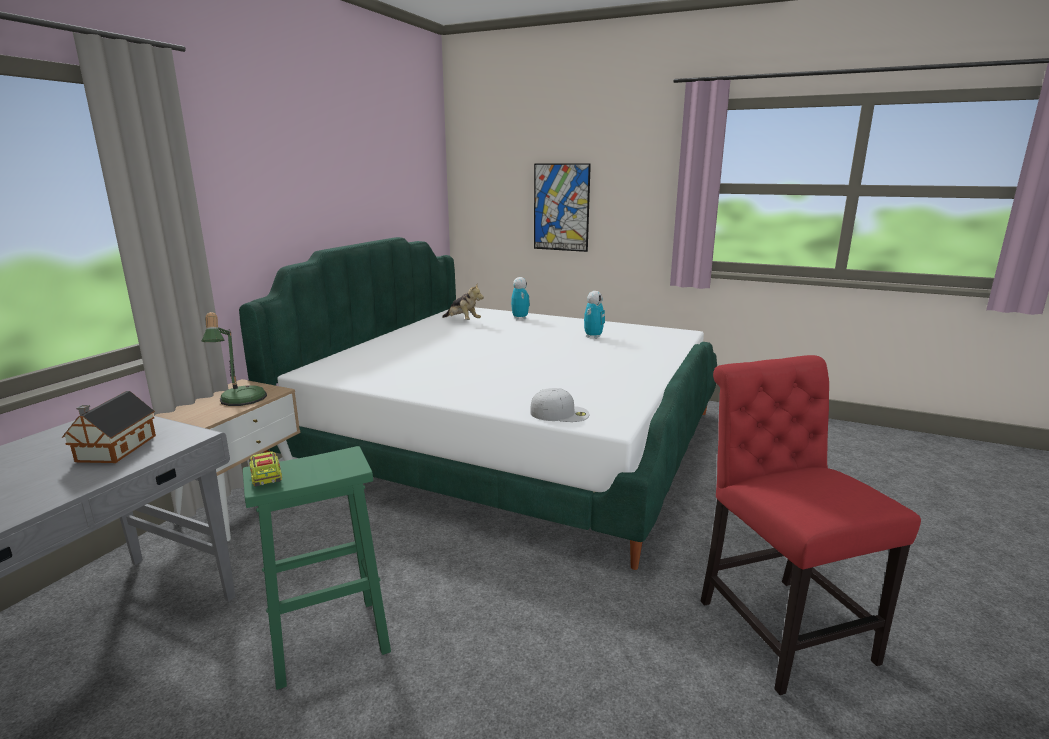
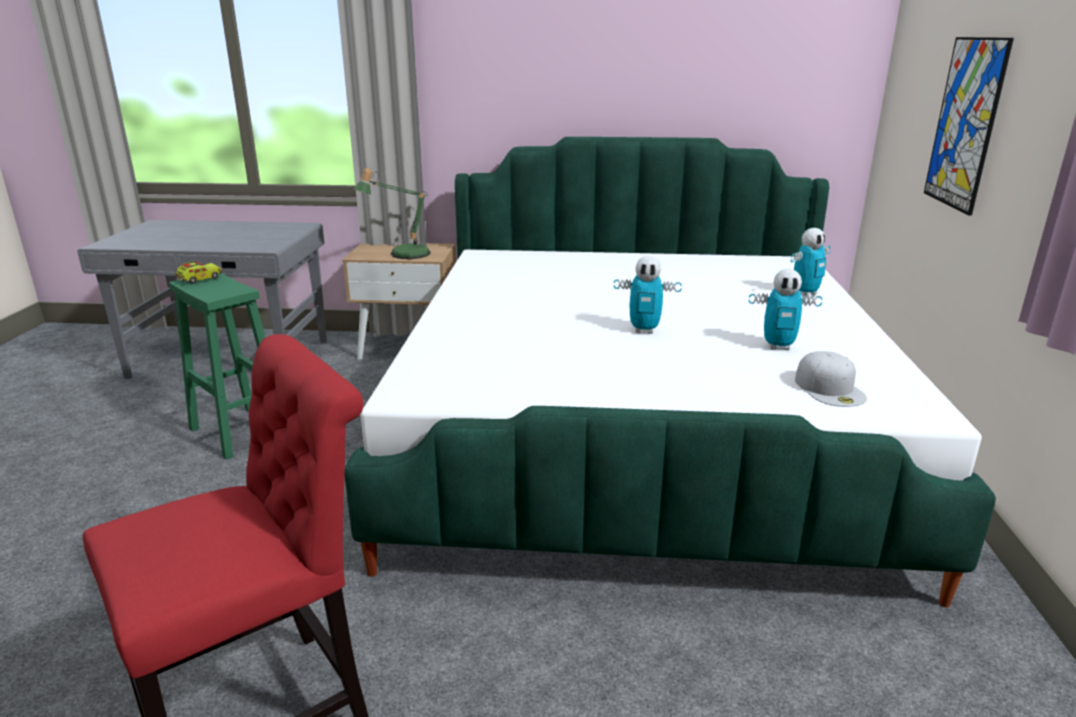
camera: 70 degrees right, 5 degrees up
(114, 449) = (242, 240): toy house -> none
(462, 321) = (736, 271): plush toy -> none
(545, 355) = (644, 330): none -> toy robot
(560, 413) = (429, 364): white cap -> white cap (830, 388)

